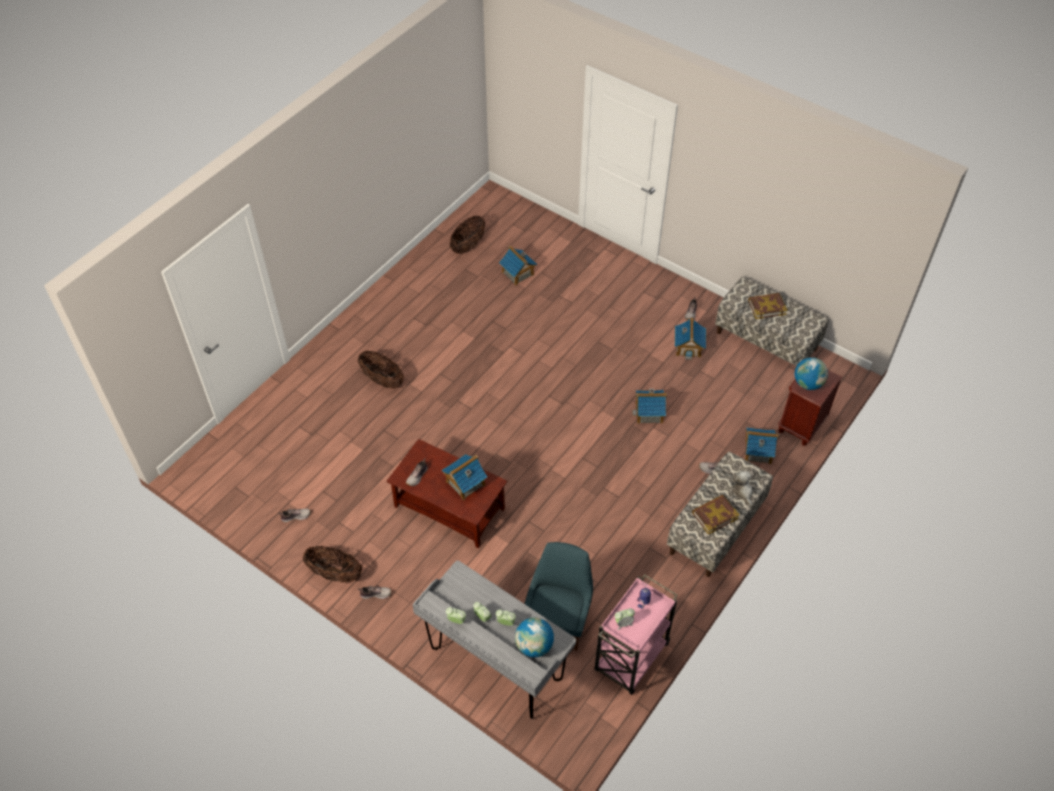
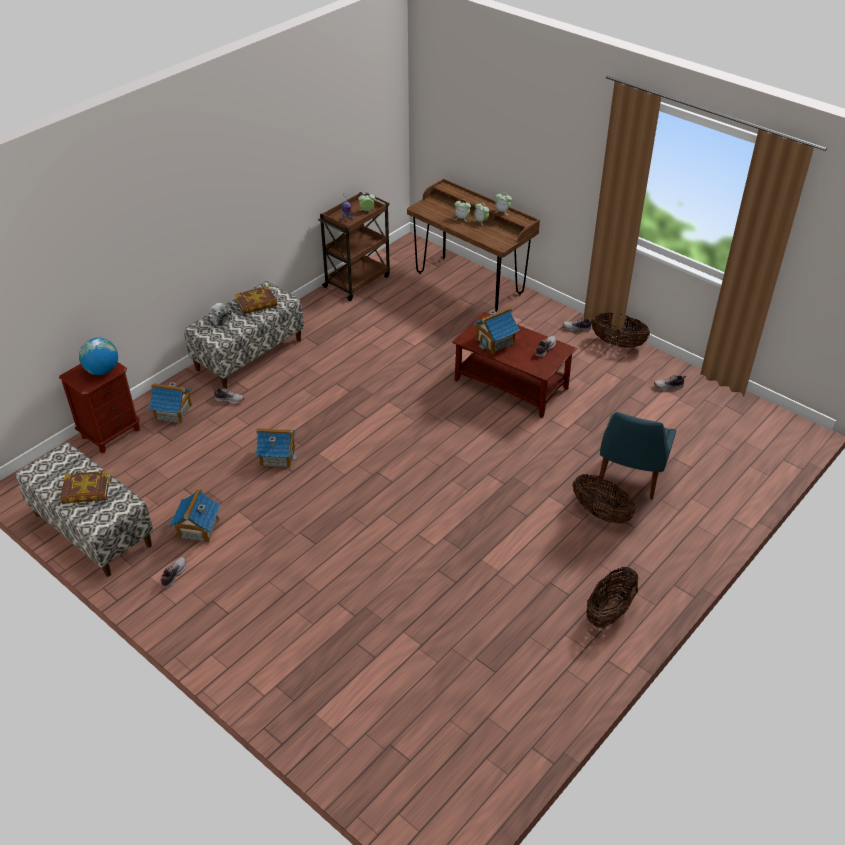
camera: 175 degrees left, 10 degrees down
(468, 245) = (489, 719): basket -> basket (609, 611)
(496, 665) = (469, 283): grey desk -> brown desk
(518, 273) = (411, 658): toy house -> none
(534, 646) = (440, 207): globe -> none
(558, 620) = (414, 304): blue chair -> blue chair (629, 478)
(630, 658) = (357, 281): pink cart -> brown cart

